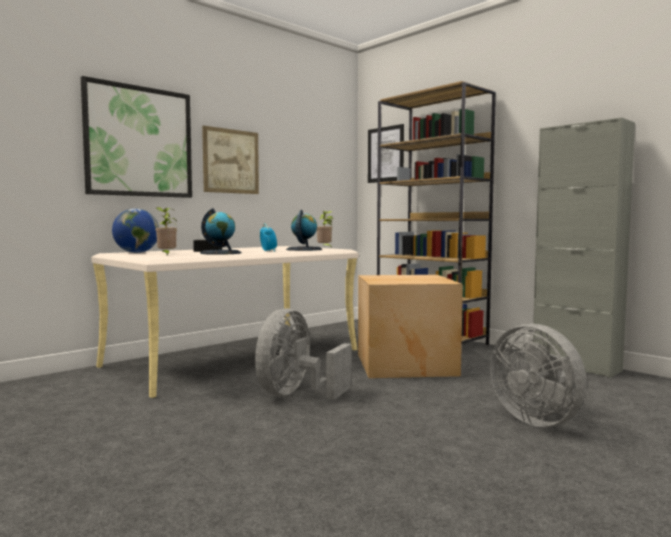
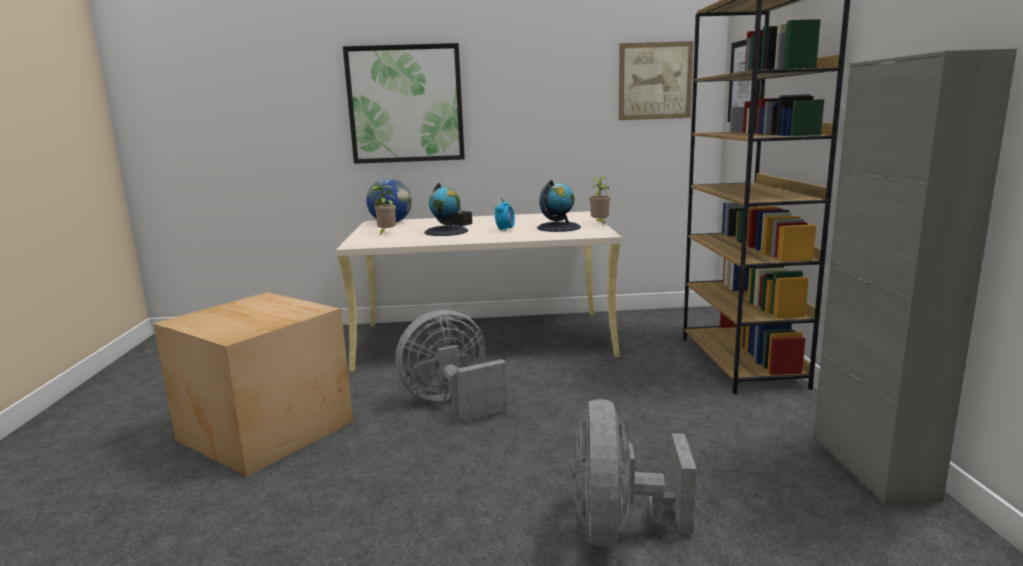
camera: 40 degrees right, 10 degrees up
(231, 161) = (516, 112): picture -> picture (655, 81)
(403, 364) = (630, 392): cardboard box -> cardboard box (266, 429)

